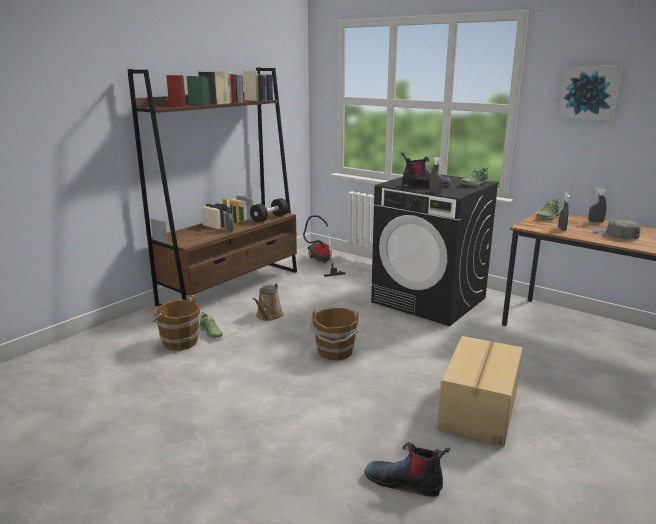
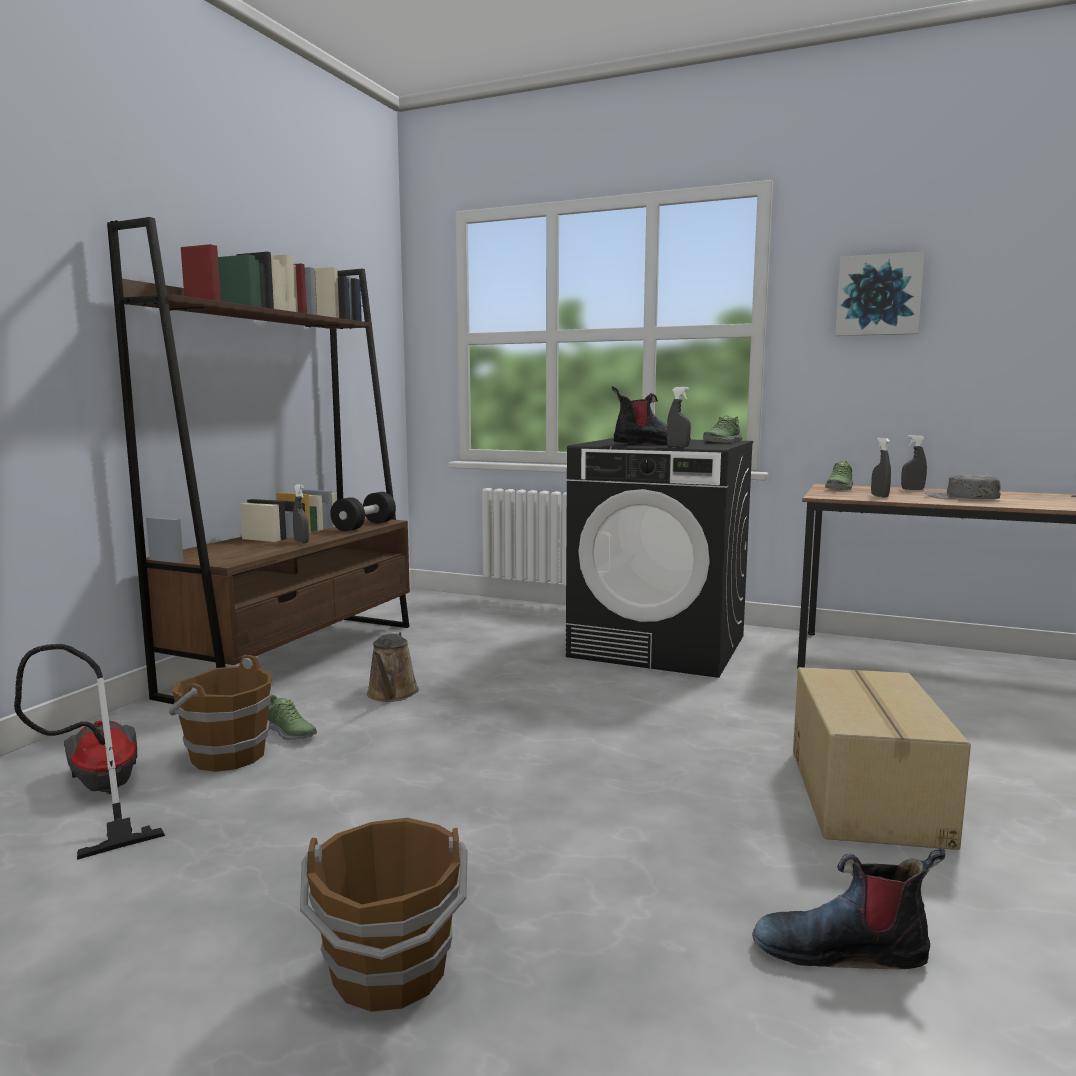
camera: 15 degrees left, 10 degrees down
(321, 263) = (445, 611): vacuum cleaner -> vacuum cleaner (100, 794)
(335, 352) = (551, 737): brown bucket -> brown bucket (390, 972)

